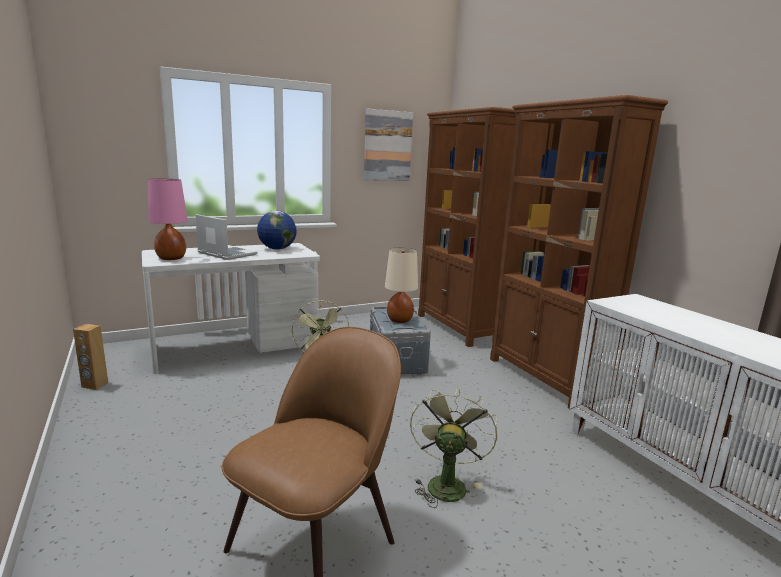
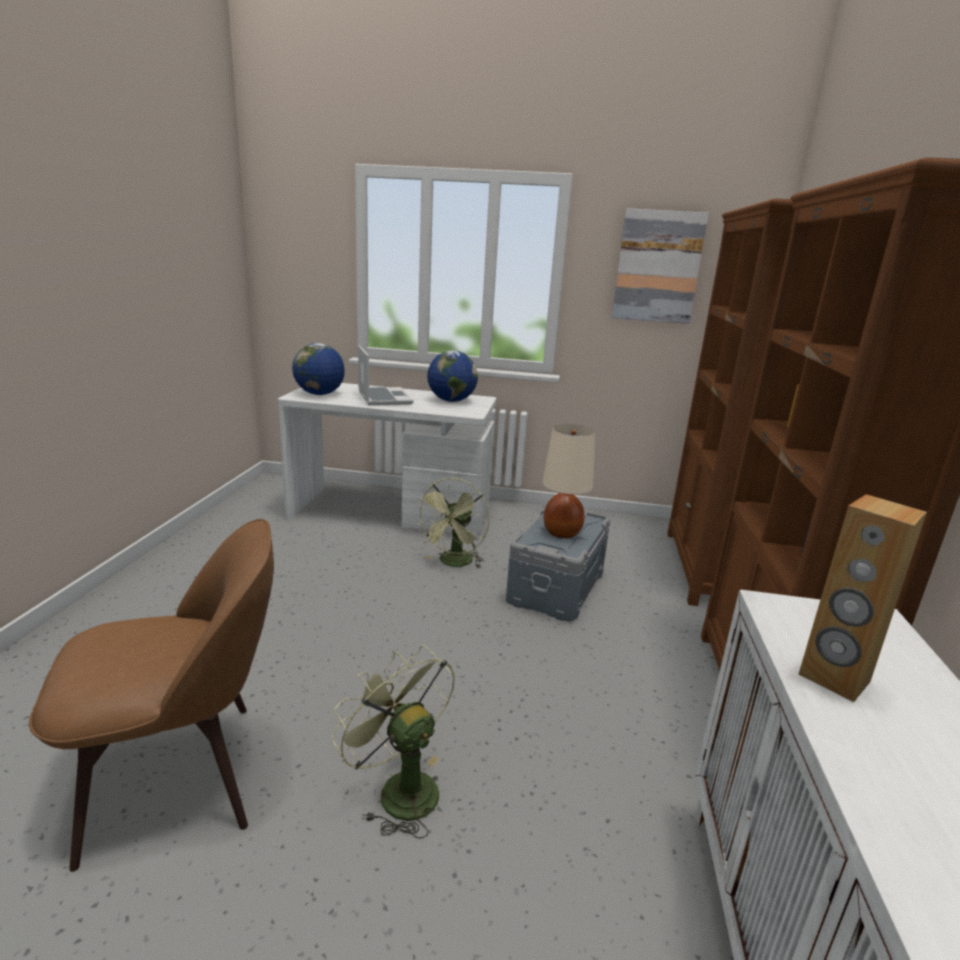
camera: 35 degrees right, 5 degrees up
(94, 385) = (229, 515): brown speaker -> brown speaker (833, 678)
(171, 258) = (319, 394): pink table lamp -> globe
(446, 483) = (399, 788): green fan -> green fan turned 90 degrees counterclockwise

